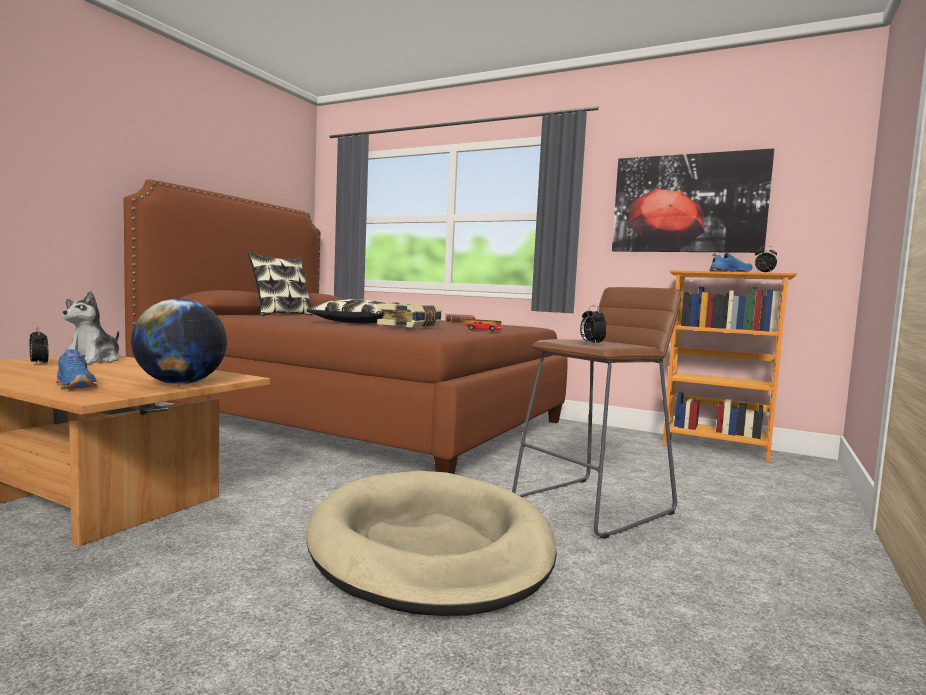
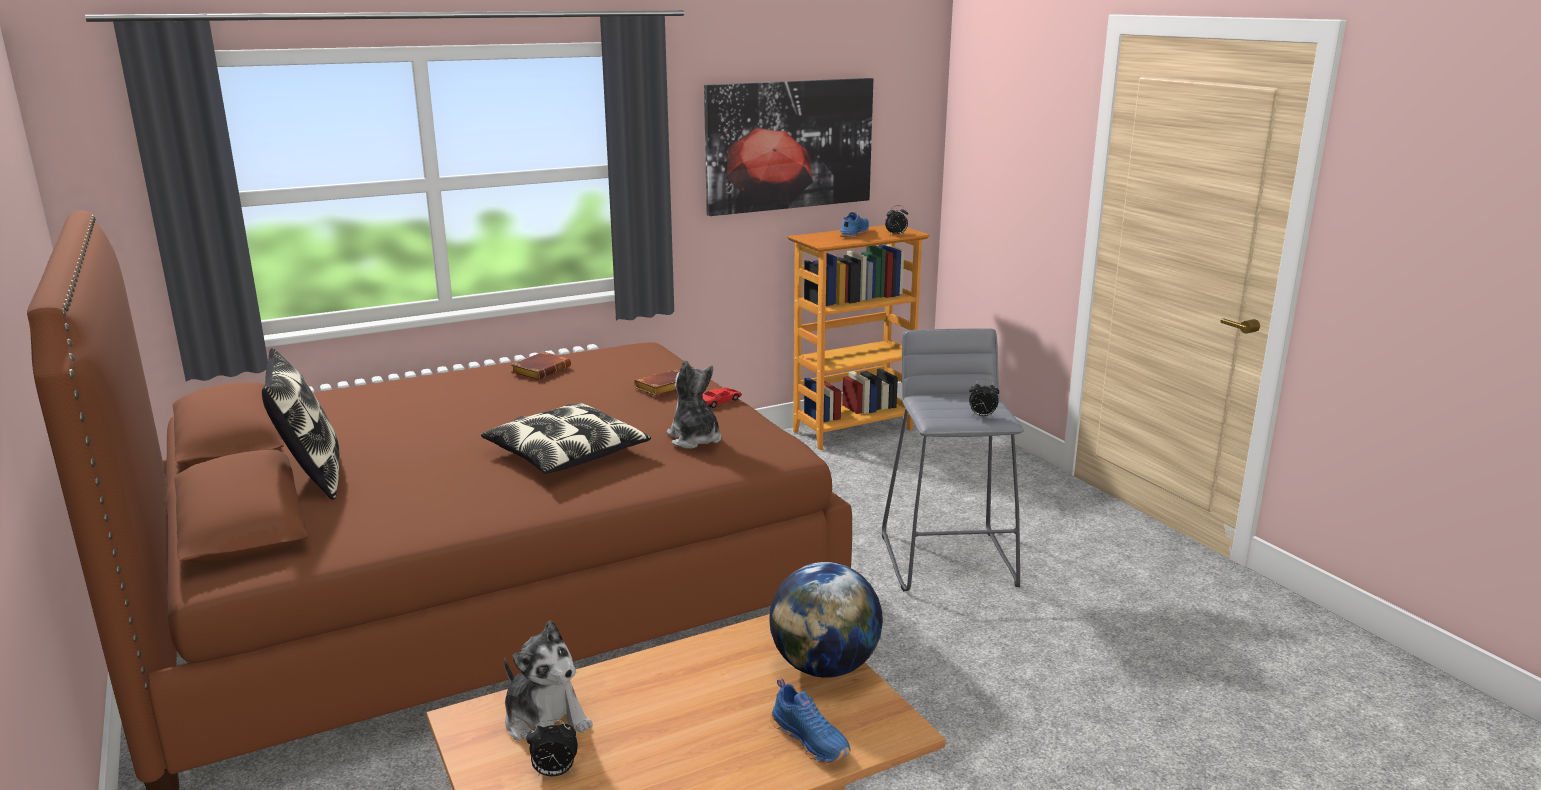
camera: 55 degrees left, 15 degrees up
(77, 386) = (811, 739): blue shoe -> blue shoe turned 60 degrees clockwise
(411, 326) = (695, 439): book -> plush toy
(430, 547) = (985, 675): beige dog bed -> none
(594, 506) = (949, 559): brown stool -> grey stool

